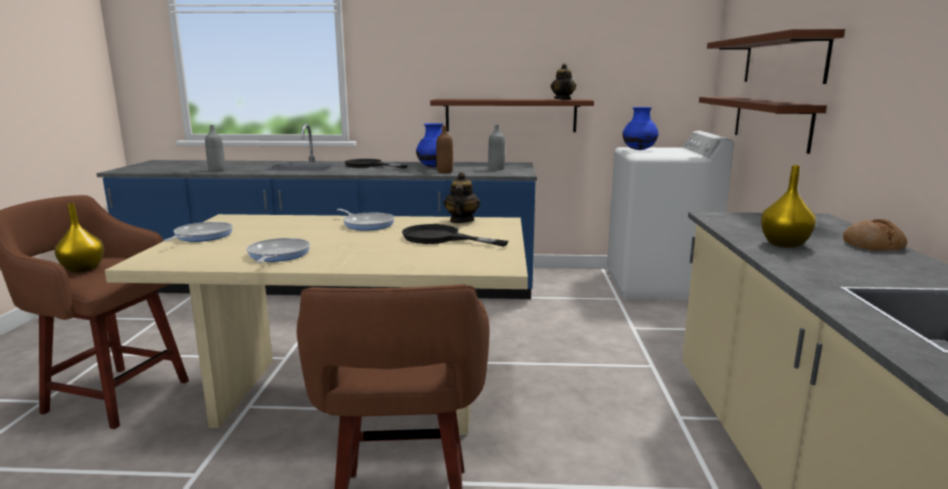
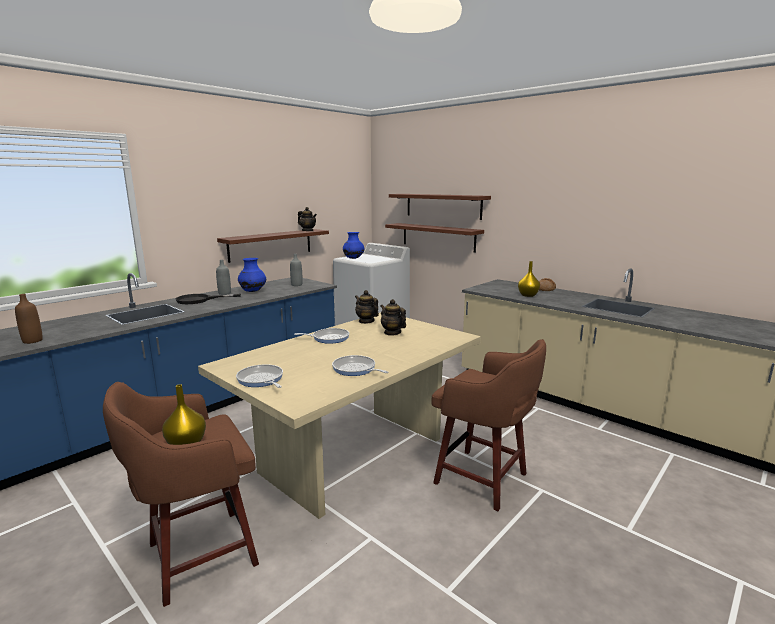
camera: 50 degrees left, 0 degrees up
(217, 170) = (74, 334): grey bottle -> grey bottle (224, 293)
(440, 238) = (392, 333): black frying pan -> teapot
(444, 172) = (274, 293): brown bottle -> brown bottle (32, 341)

